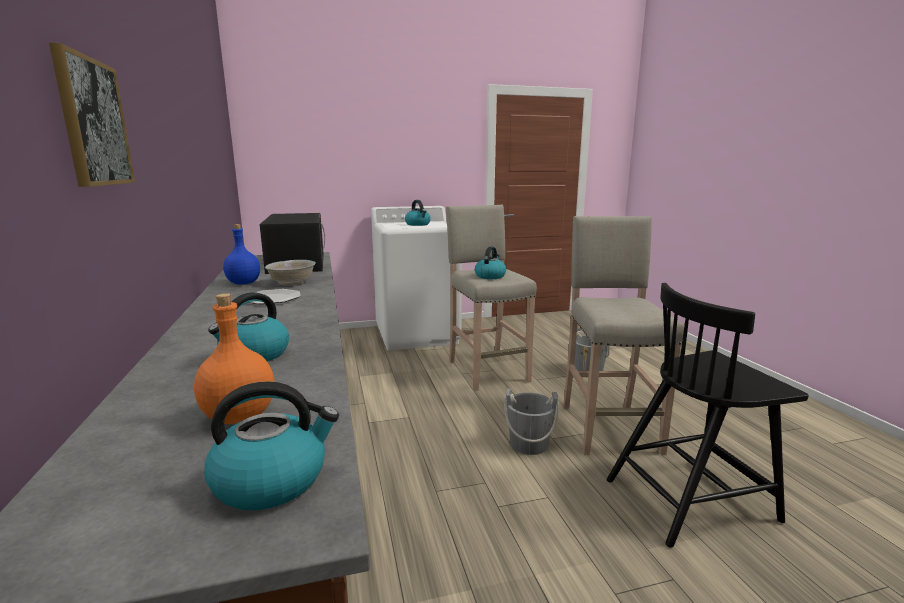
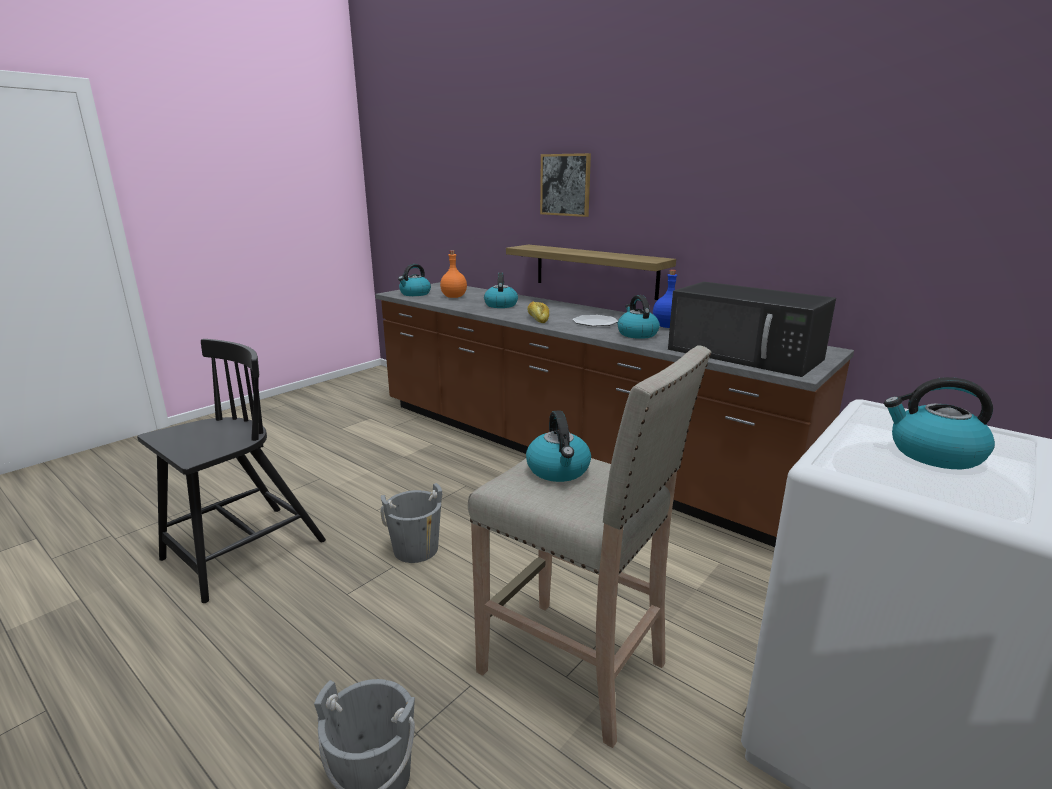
camera: 145 degrees right, 5 degrees up
(148, 270) = (595, 271): none -> shelf
(292, 282) = (637, 334): white bowl -> kettle
(303, 314) = (538, 319): none -> bread
(608, 426) = (323, 613): beige stool -> none

